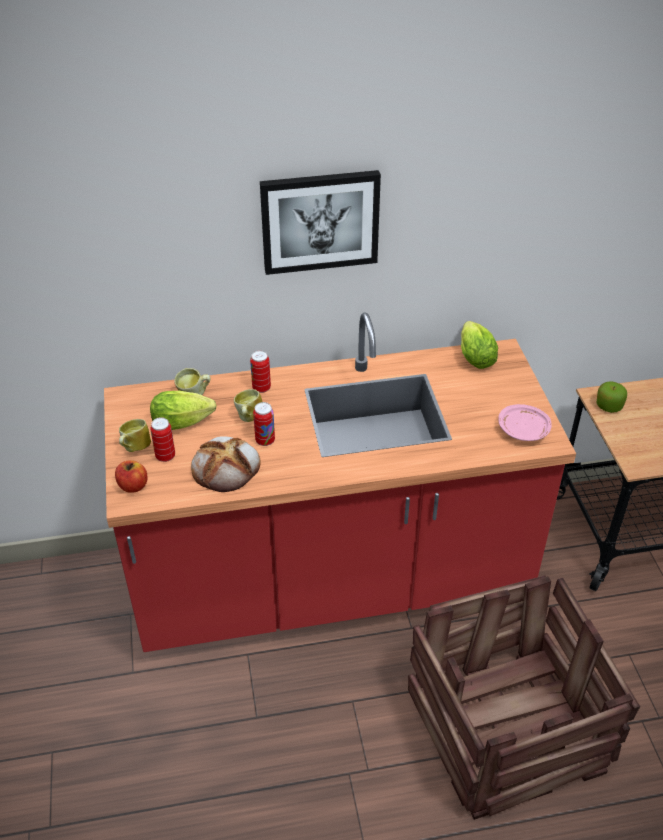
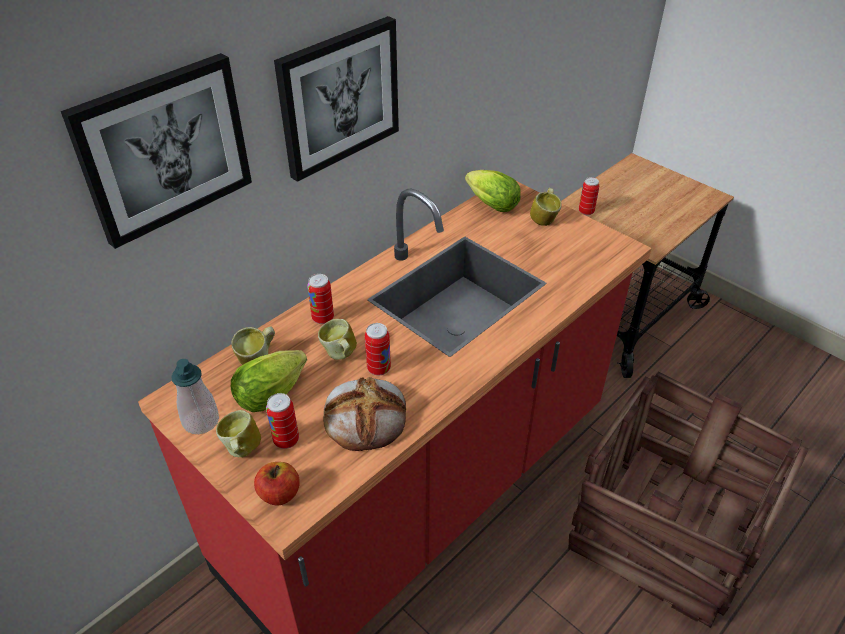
camera: 35 degrees left, 0 degrees up
(127, 418) = (201, 421): none -> soap dispenser
(157, 220) = (164, 148): none -> picture
(507, 389) = (545, 219): none -> mug
(523, 430) = (594, 248): pink plate -> none
(608, 406) = (586, 212): apple -> can

